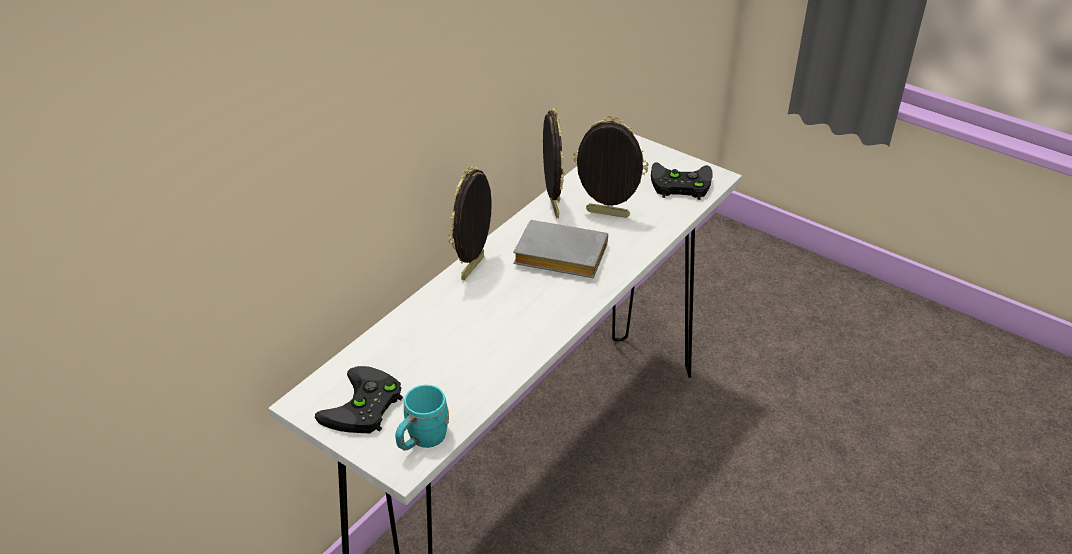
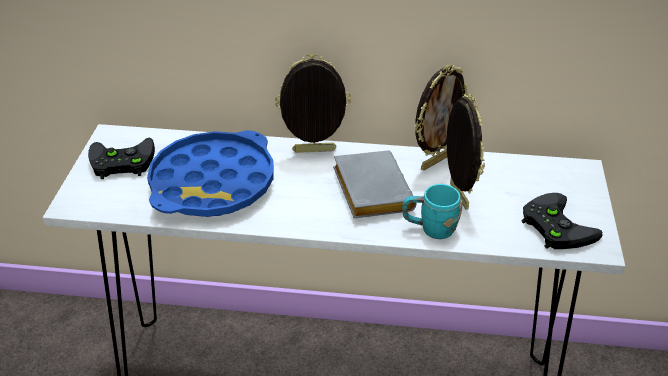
camera: 60 degrees right, 0 degrees up
(422, 440) = (102, 202): turquoise mug -> turquoise mug (430, 228)
(462, 349) = (213, 183): none -> blue tray

